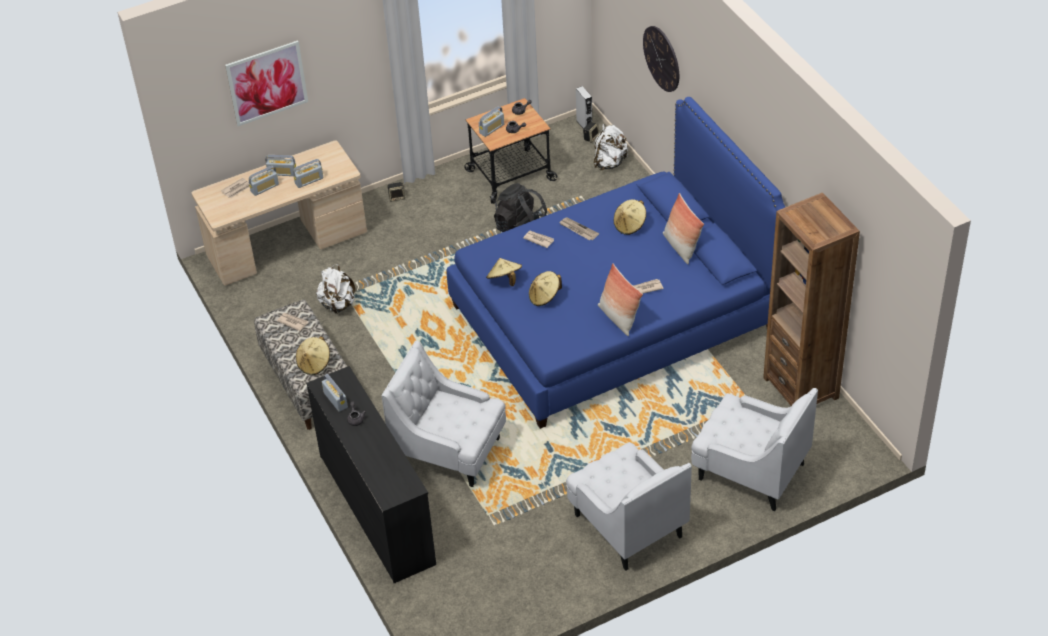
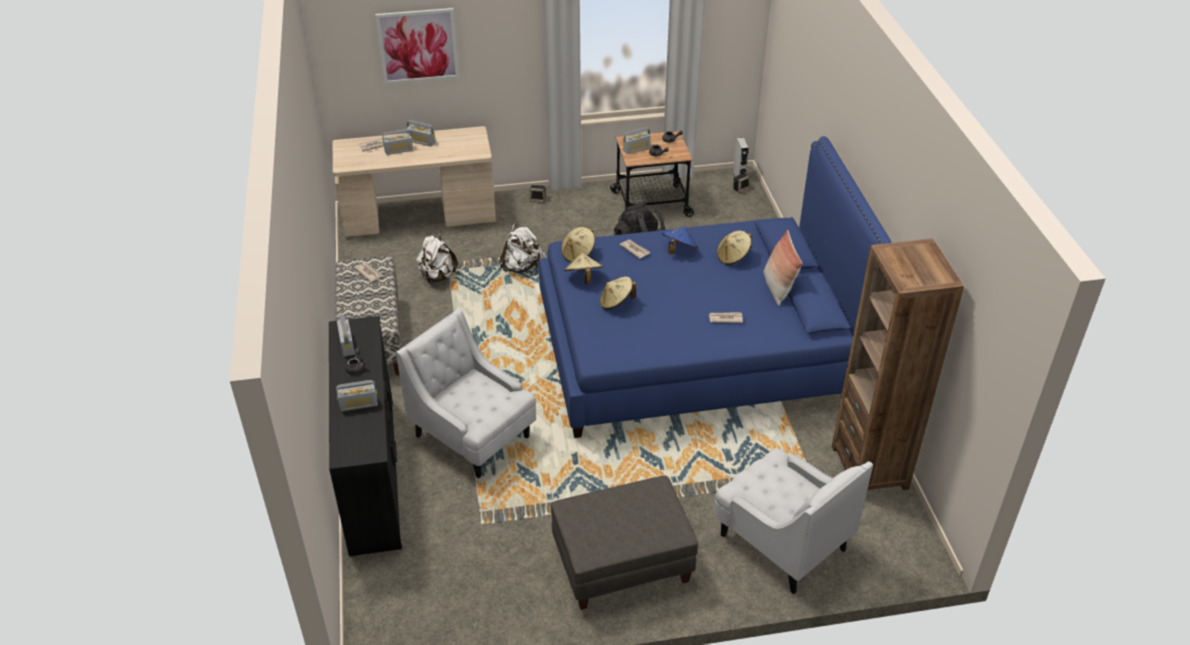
camera: 15 degrees right, 5 degrees down
(309, 181) = (442, 153): radio -> radio (358, 405)
(314, 364) = (367, 314): beige hat -> beige hat (578, 254)
(578, 230) = (678, 250): newspaper -> blue hat
(609, 162) = (750, 213): white backpack -> white backpack (521, 267)
(618, 318) = (683, 340): pillow -> none
(627, 525) = (622, 563): white armchair -> grey ottoman
(661, 58) = (810, 100): wall clock -> none

